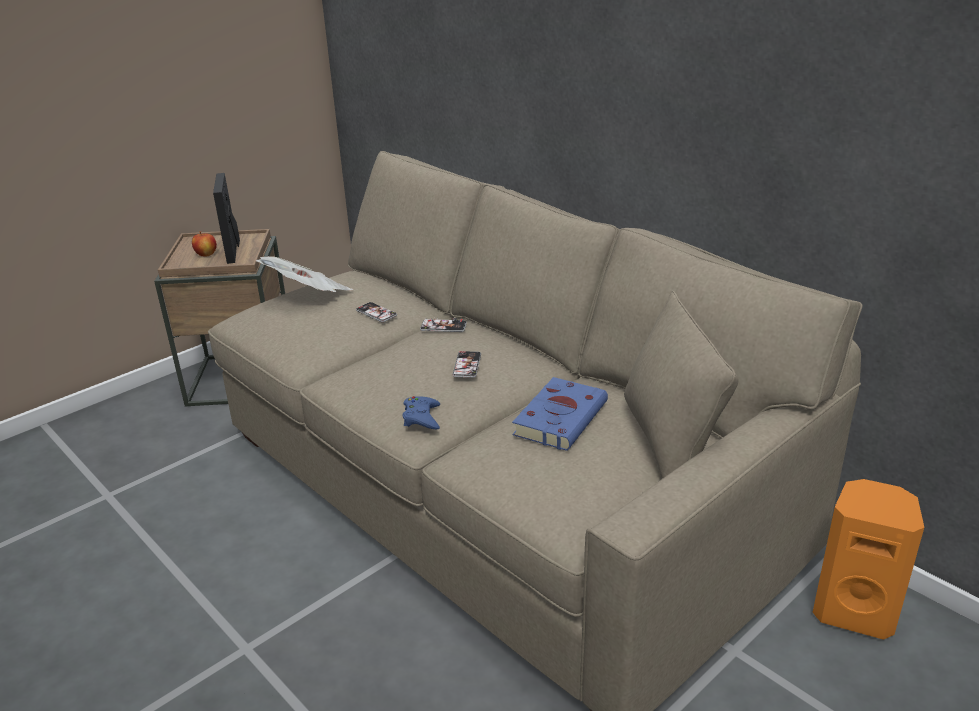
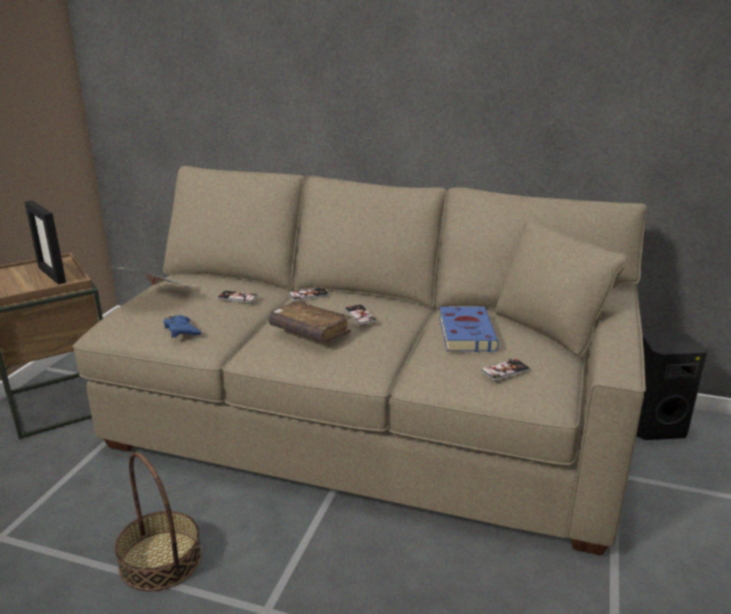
camera: 30 degrees left, 5 degrees down
(203, 564) = (161, 560): none -> basket
(206, 254) = (26, 281): apple -> none
(398, 372) = (310, 331): none -> brown book
(422, 417) = (363, 358): blue game controller -> blue game controller (181, 330)
(551, 478) = (505, 370): none -> phone
(854, 611) = (654, 428): orange speaker -> black speaker

